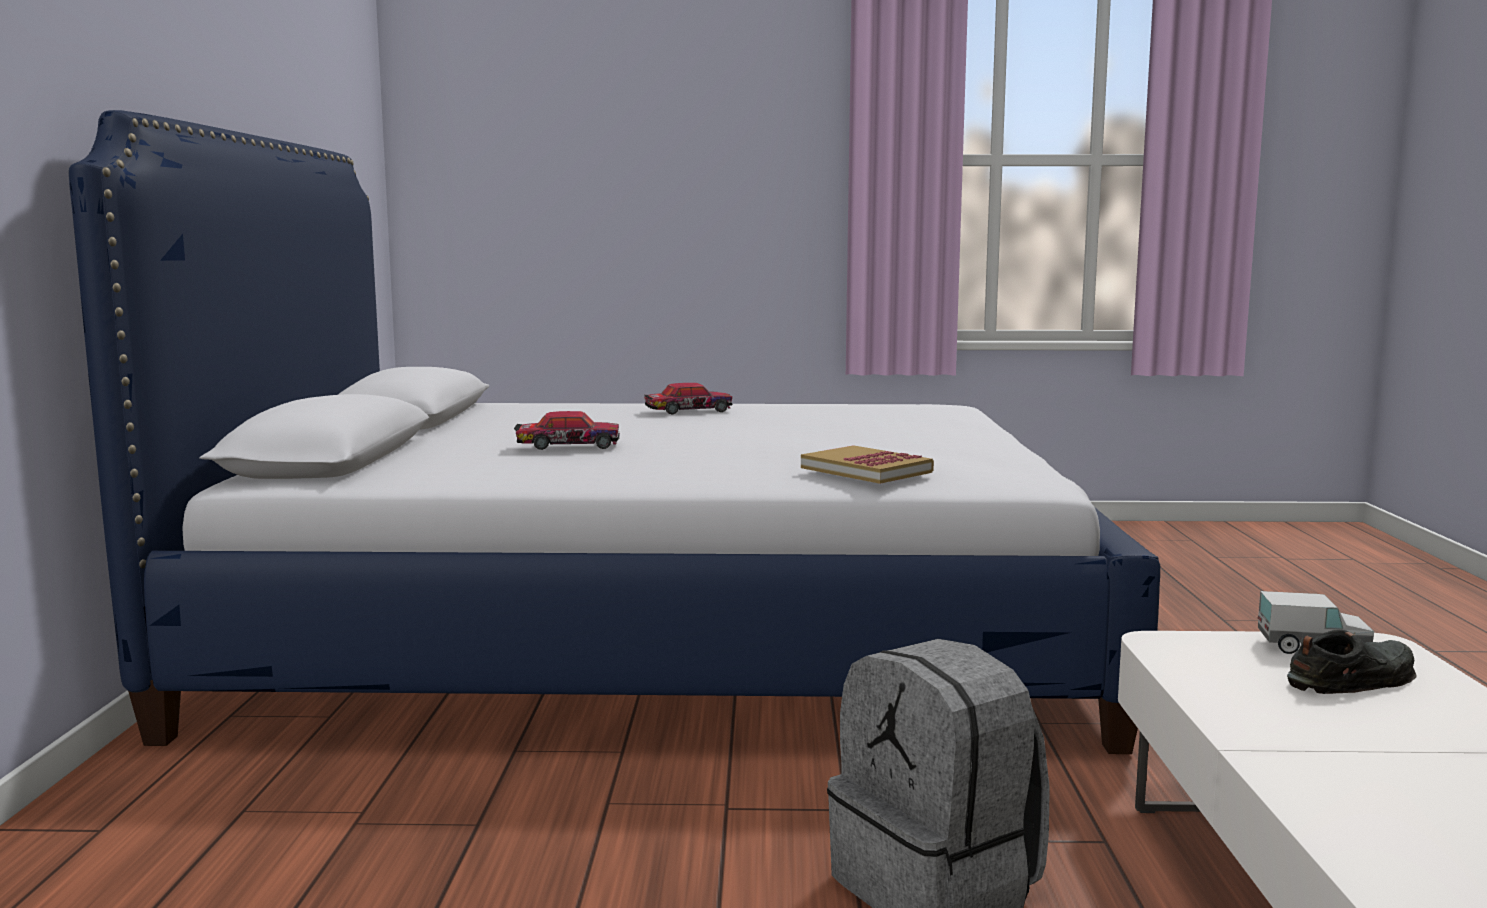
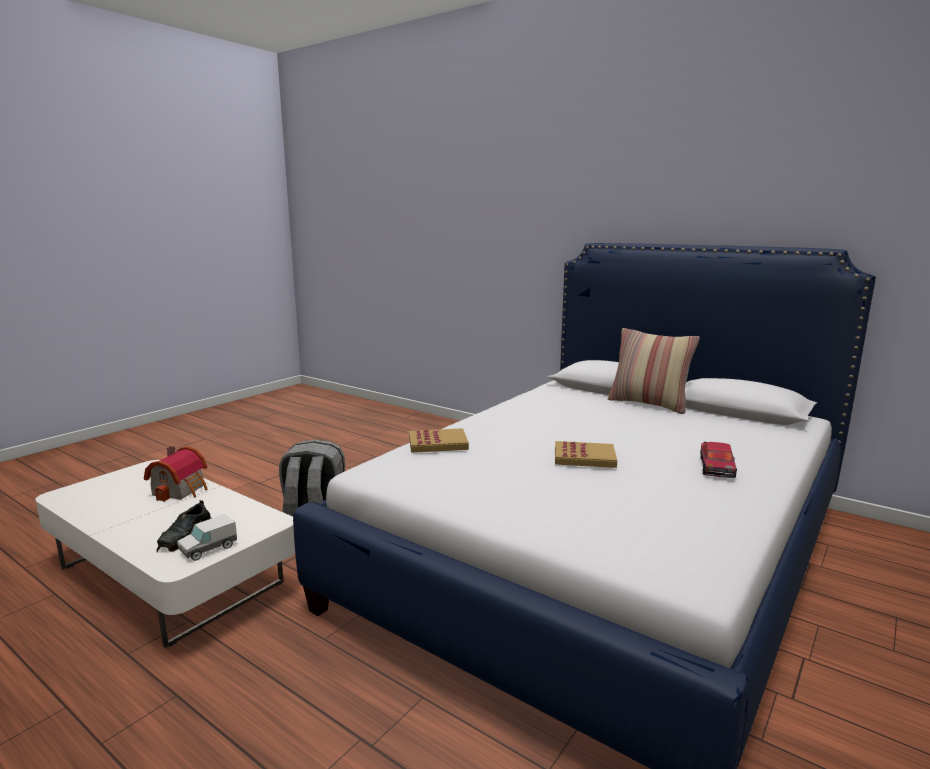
camera: 125 degrees right, 5 degrees up
(429, 438) = (649, 404): none -> pillow
(568, 446) = (591, 417): toy car -> none
(760, 433) = (584, 457): none -> book
(1336, 777) = (182, 490): none -> toy house

